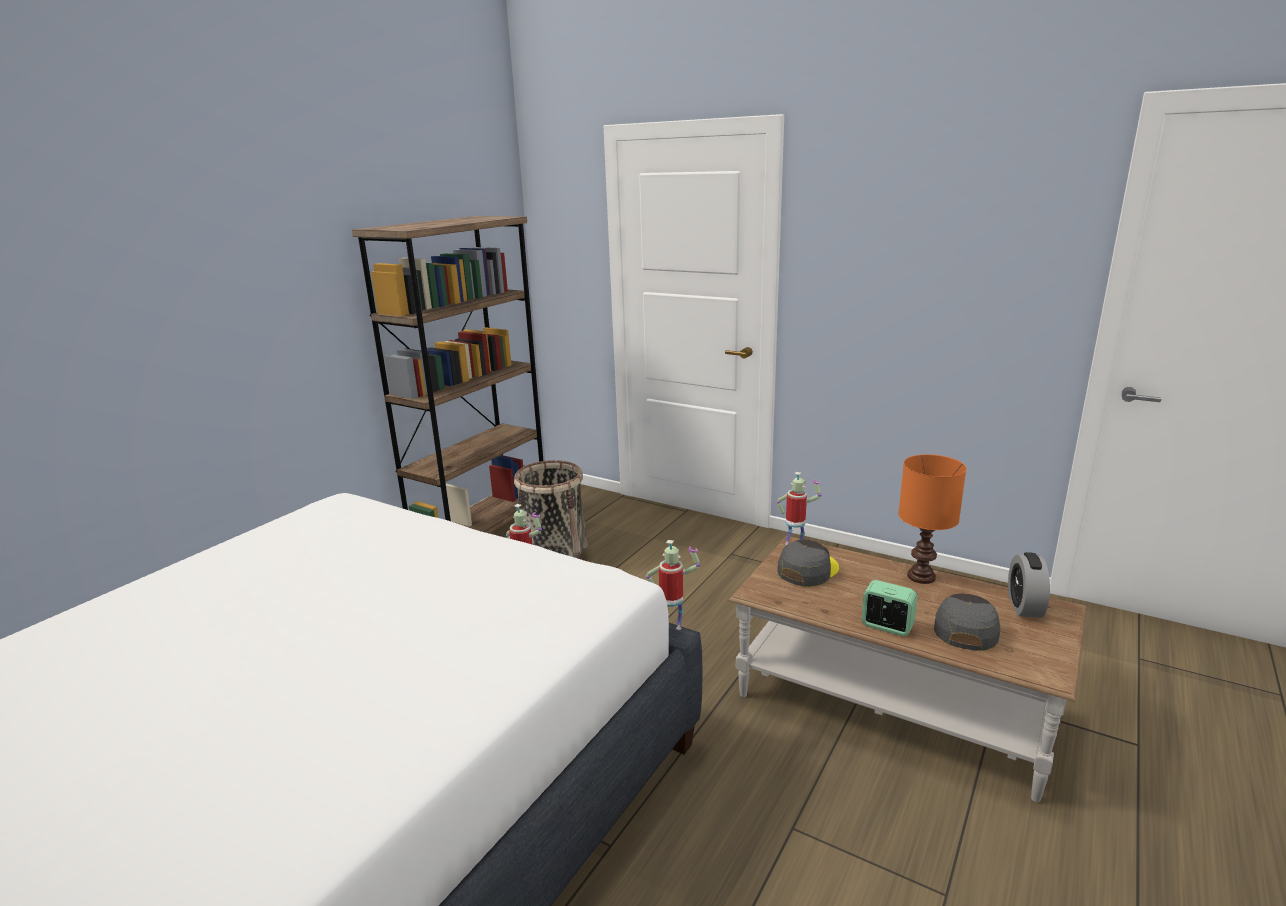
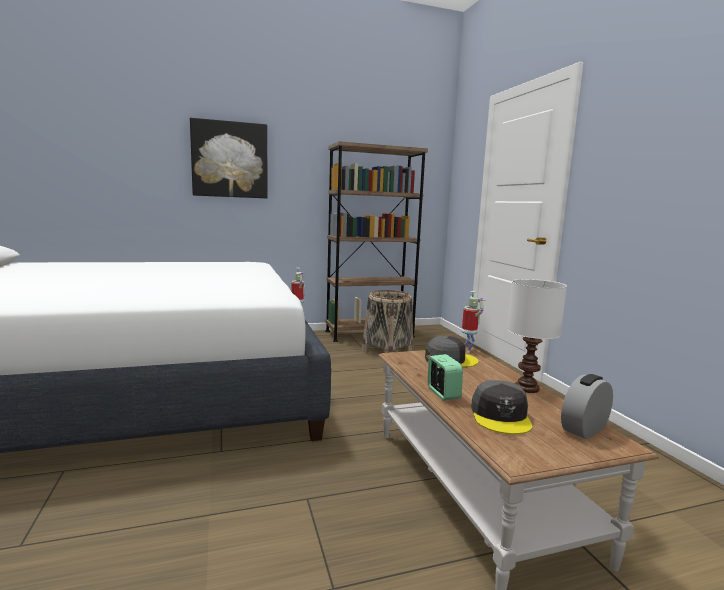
camera: 40 degrees right, 10 degrees down
(169, 296) = (230, 160): none -> picture
(672, 625) = (322, 347): toy robot -> none
(922, 577) = (527, 388): orange table lamp -> white table lamp
(965, 628) = (501, 416): grey cap -> grey cap turned 120 degrees clockwise

